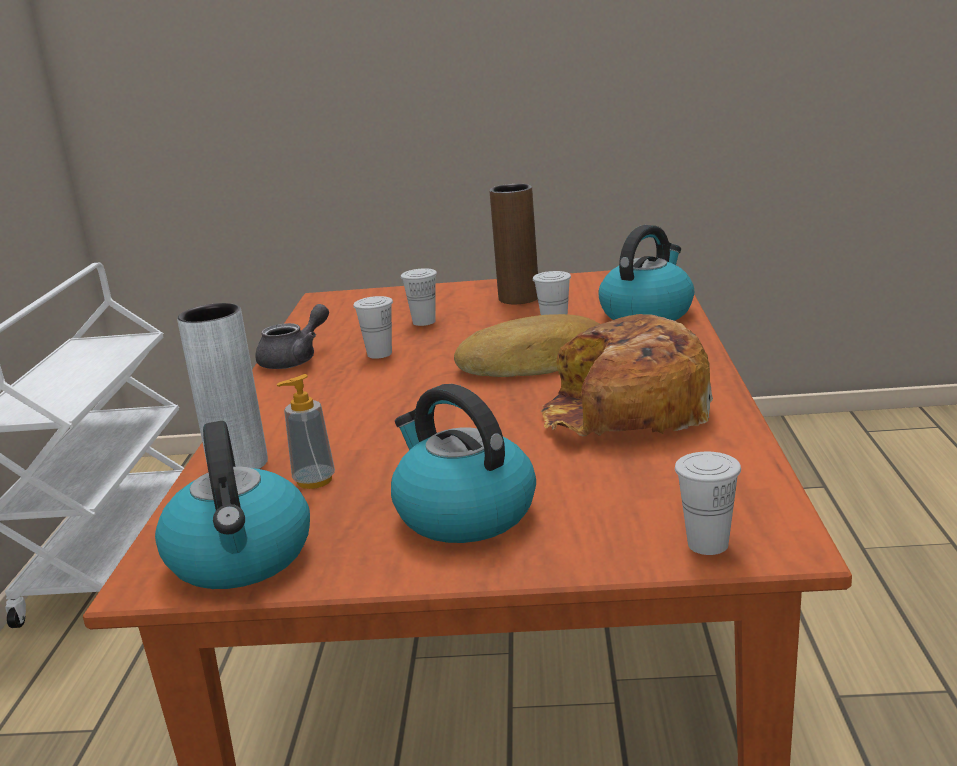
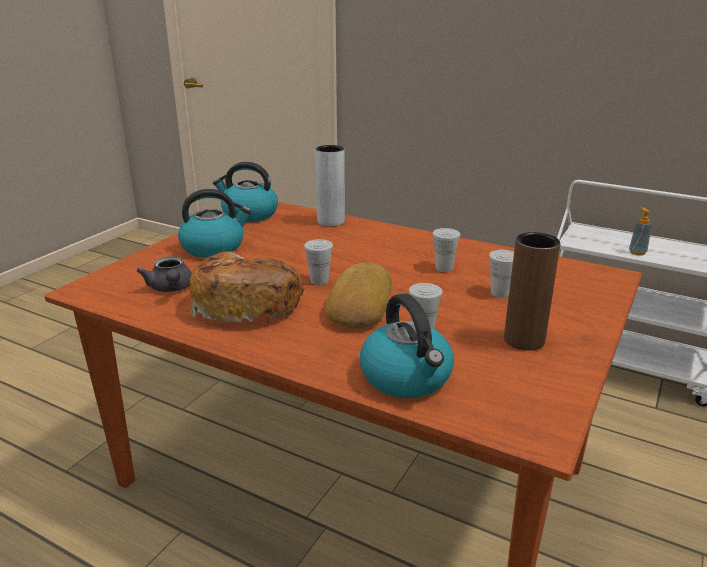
camera: 115 degrees right, 5 degrees up
(295, 359) = (465, 248): grey teapot -> grey teapot (171, 289)
(314, 481) = (290, 230): soap dispenser -> soap dispenser (637, 252)
(708, 544) = (109, 278): white cup -> white cup (319, 281)

